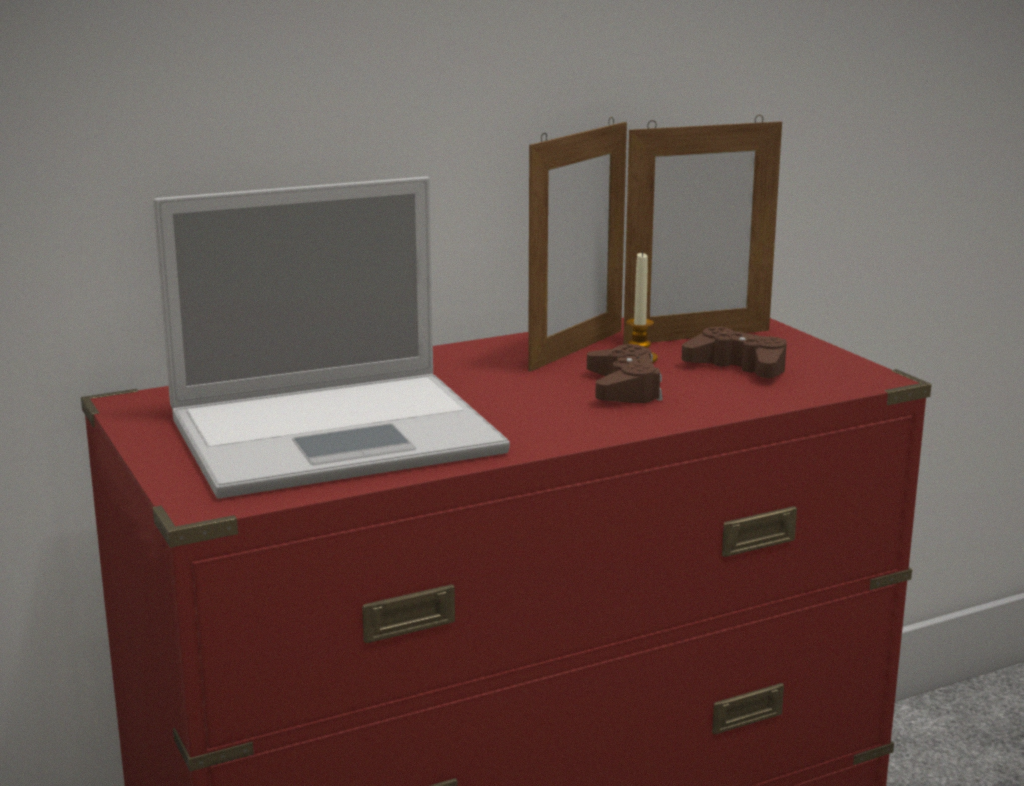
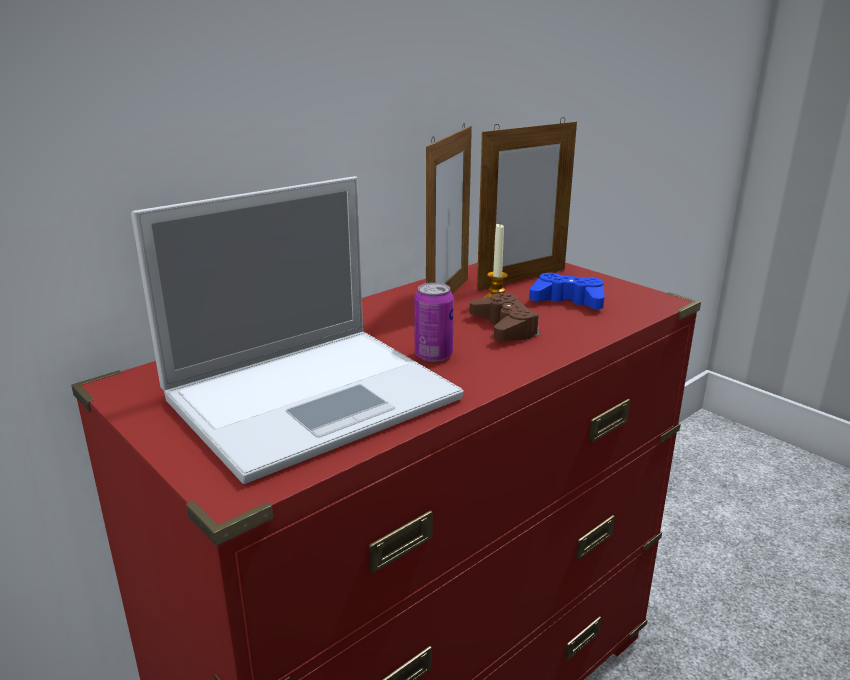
camera: 15 degrees left, 5 degrees up
(508, 408) = (433, 355): none -> can
(738, 367) = (568, 301): brown game controller -> blue game controller

